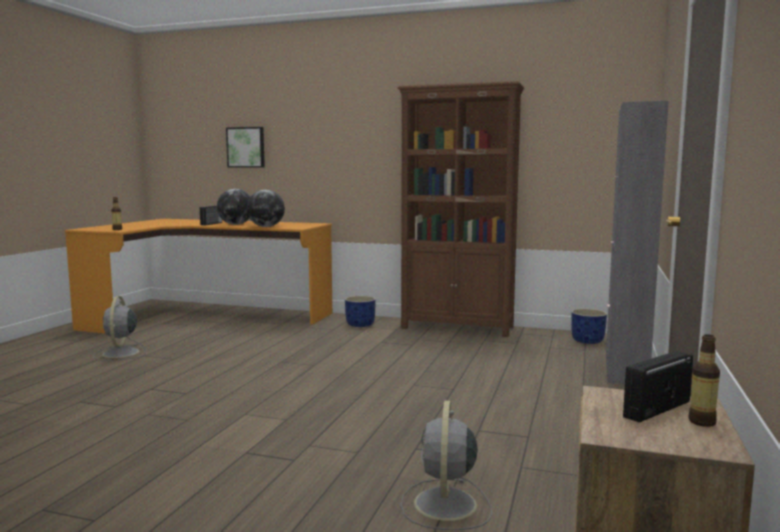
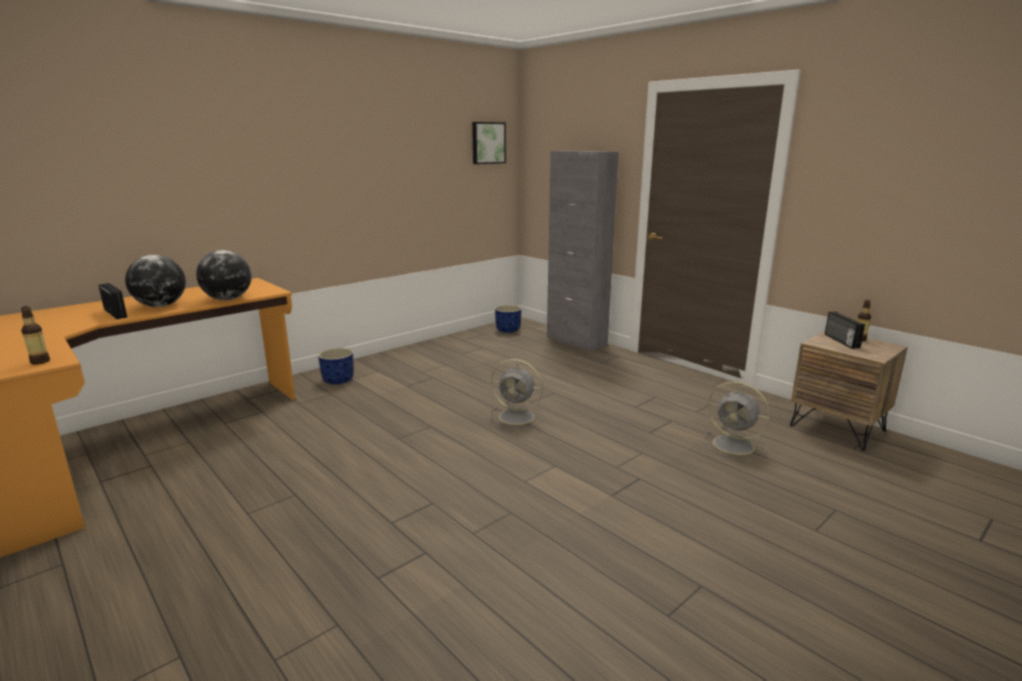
camera: 60 degrees left, 10 degrees up
(120, 353) = (207, 530): grey fan -> grey fan (518, 417)
(246, 147) = (99, 188): picture -> picture (487, 143)
(458, 327) = (414, 351): brown bookcase -> none

